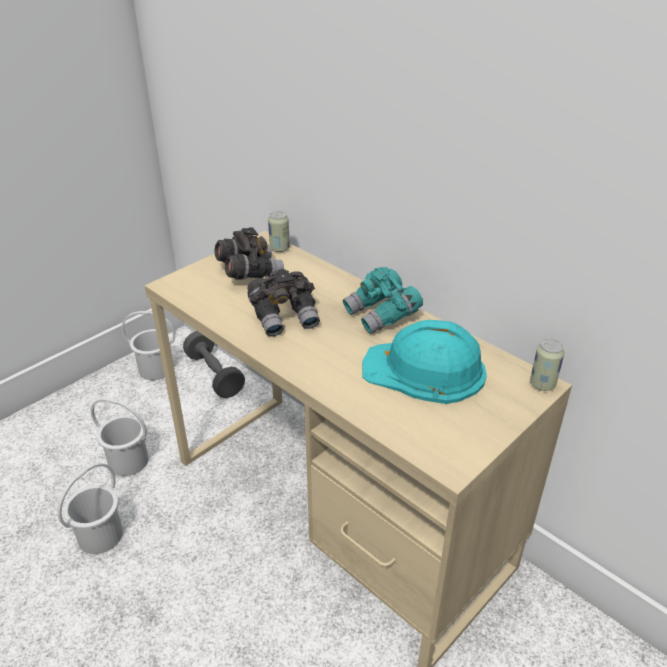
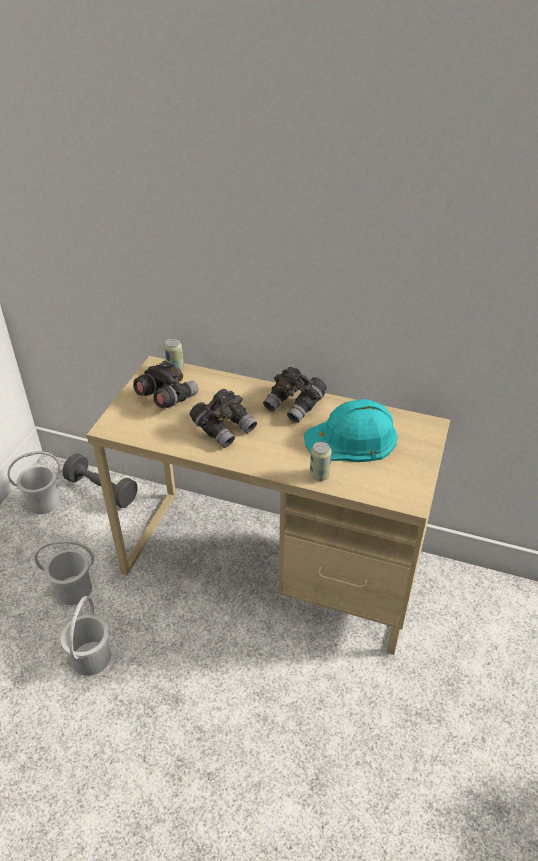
camera: 25 degrees left, 5 degrees up
(382, 315) = (295, 405): turquoise binoculars -> grey binoculars
(542, 384) = (432, 425): can -> can (319, 475)

